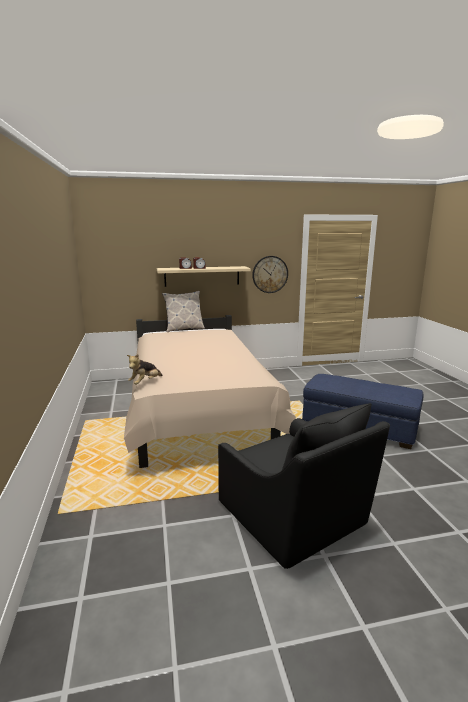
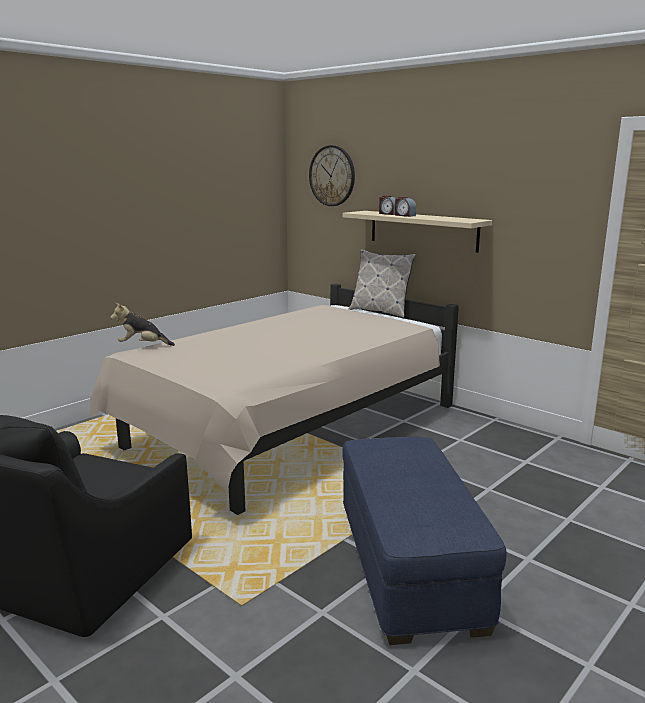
camera: 55 degrees right, 0 degrees up
(270, 274) = (537, 241): wall clock -> wall clock (332, 176)

